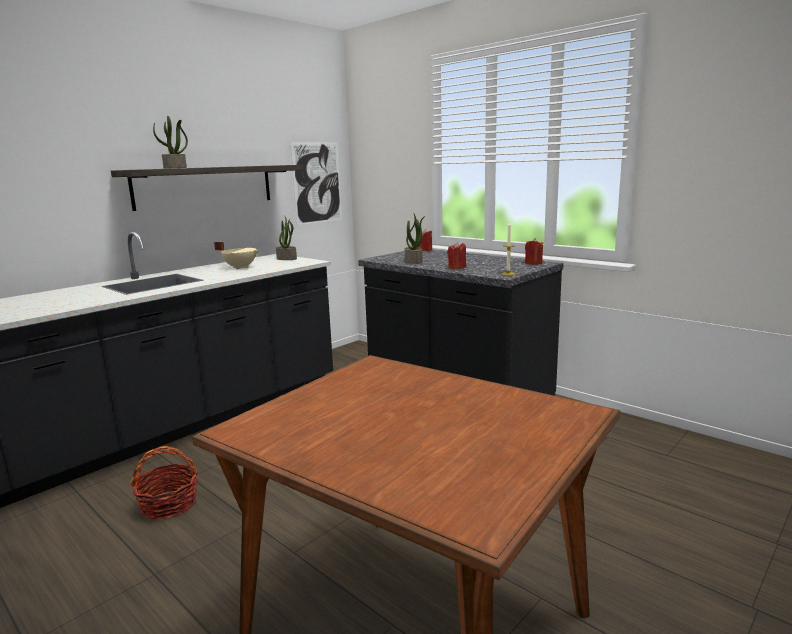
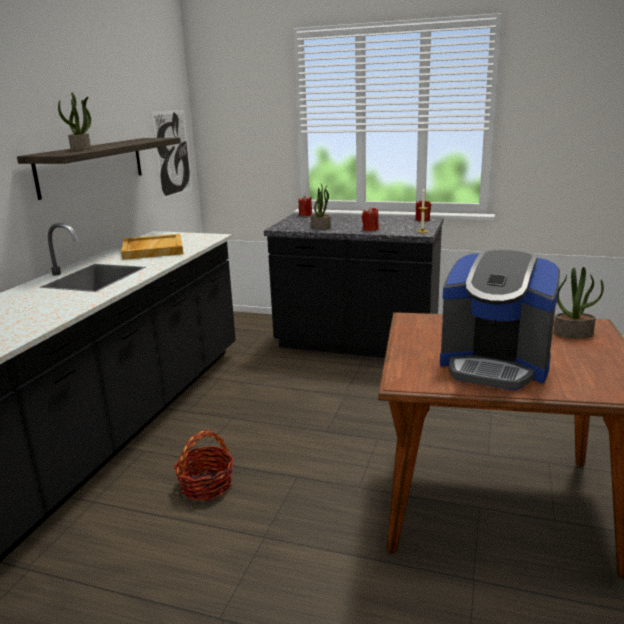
camera: 25 degrees left, 5 degrees up
(240, 267) = (152, 249): beige cooking pot -> beige tray
(287, 258) = (180, 235): potted plant -> potted plant (573, 333)
(361, 435) = (494, 365): none -> coffee machine

